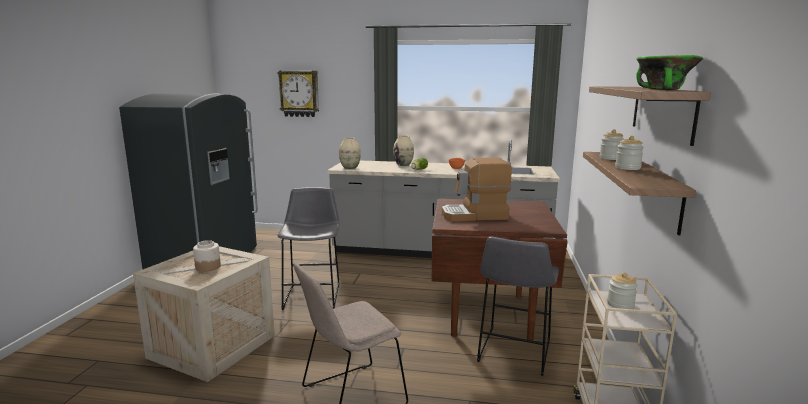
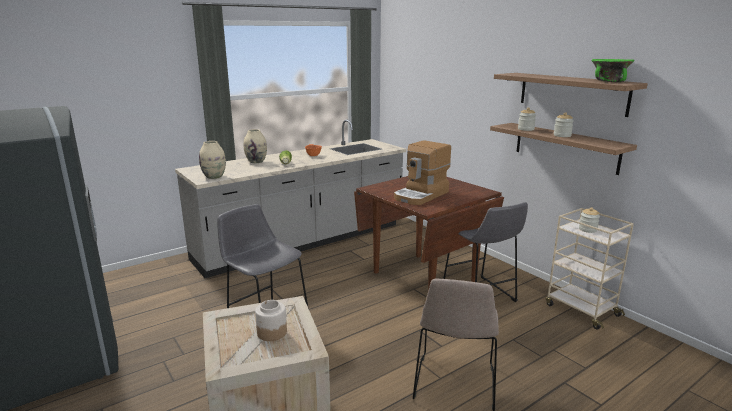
camera: 45 degrees left, 5 degrees up
(299, 93) = (89, 91): wall clock -> none

